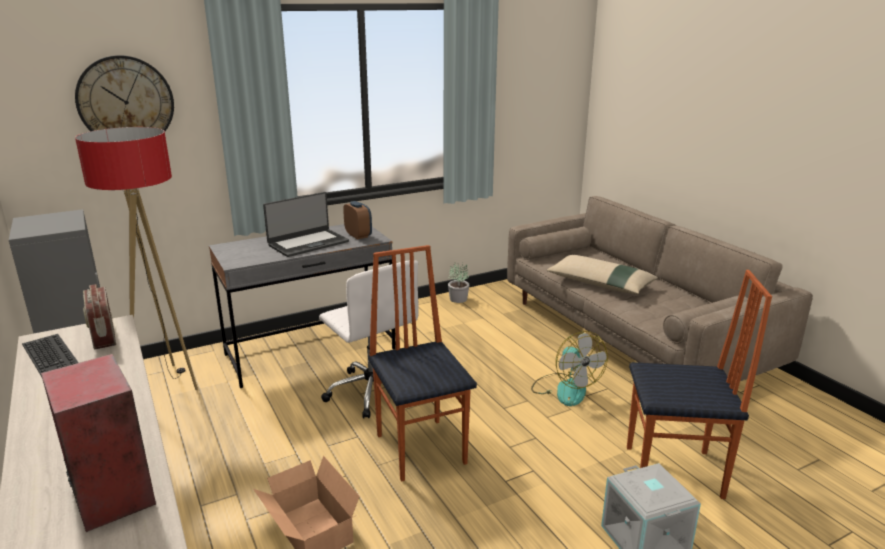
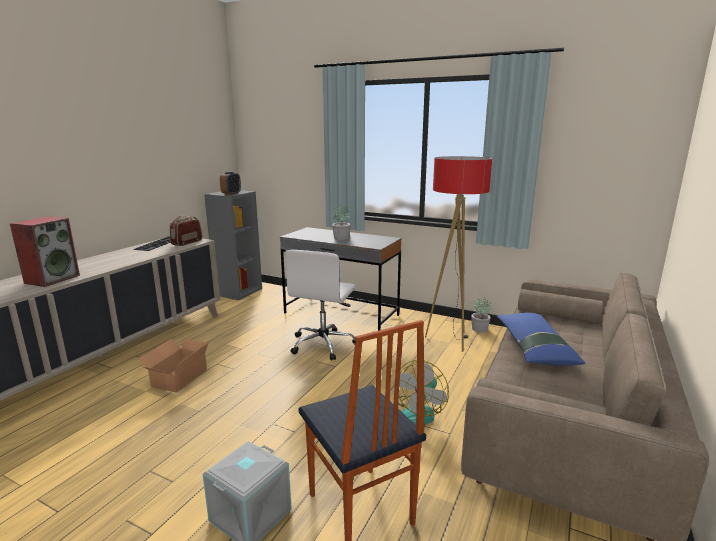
camera: 55 degrees right, 5 degrees down
(125, 101) = (289, 138): wall clock -> none
(167, 383) = (269, 298): floor lamp -> floor lamp (450, 340)
(308, 243) = (341, 238): laptop -> potted plant
(358, 235) = (373, 242): alarm clock -> alarm clock (231, 194)
(422, 448) = (280, 381): chair -> none
(600, 284) = (534, 347): beige pillow -> blue pillow

